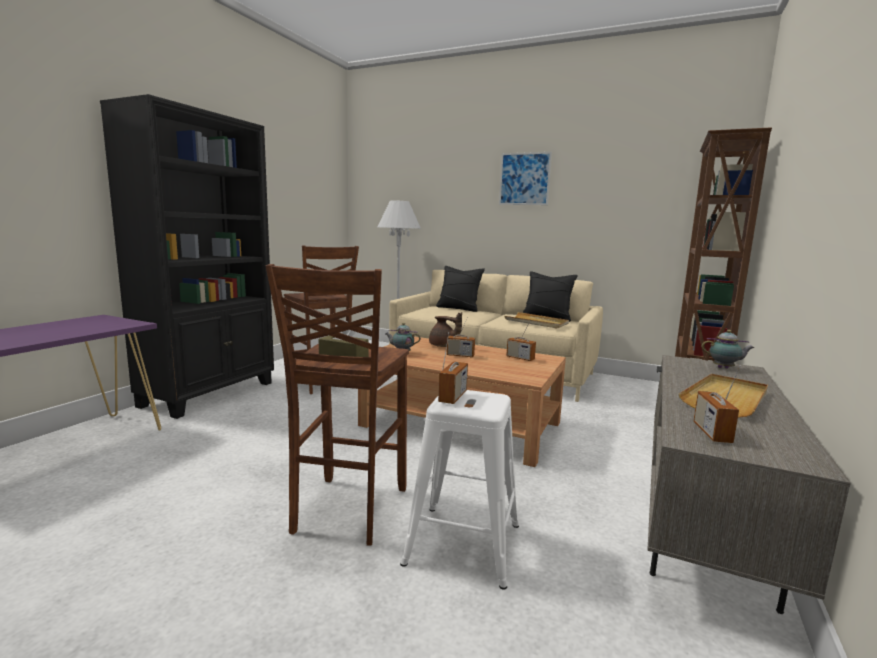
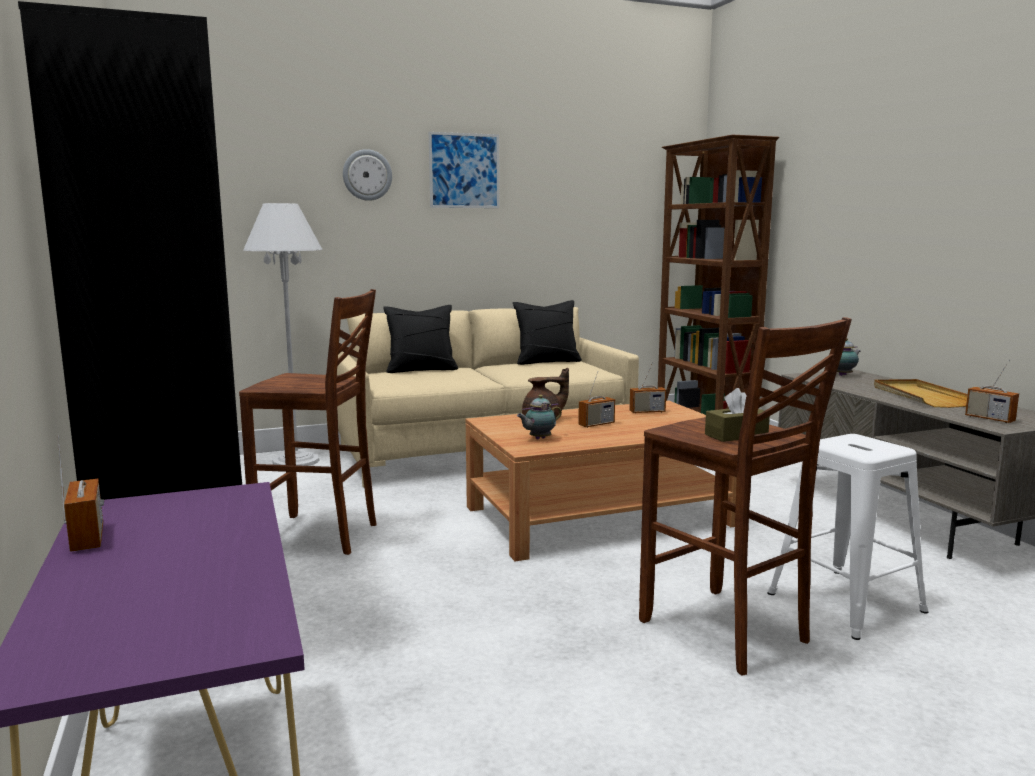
camera: 45 degrees left, 0 degrees up
(453, 397) = (842, 446): radio -> radio (87, 538)
(461, 184) = (367, 175): none -> wall clock
(536, 322) = (561, 369): beige tray -> none

